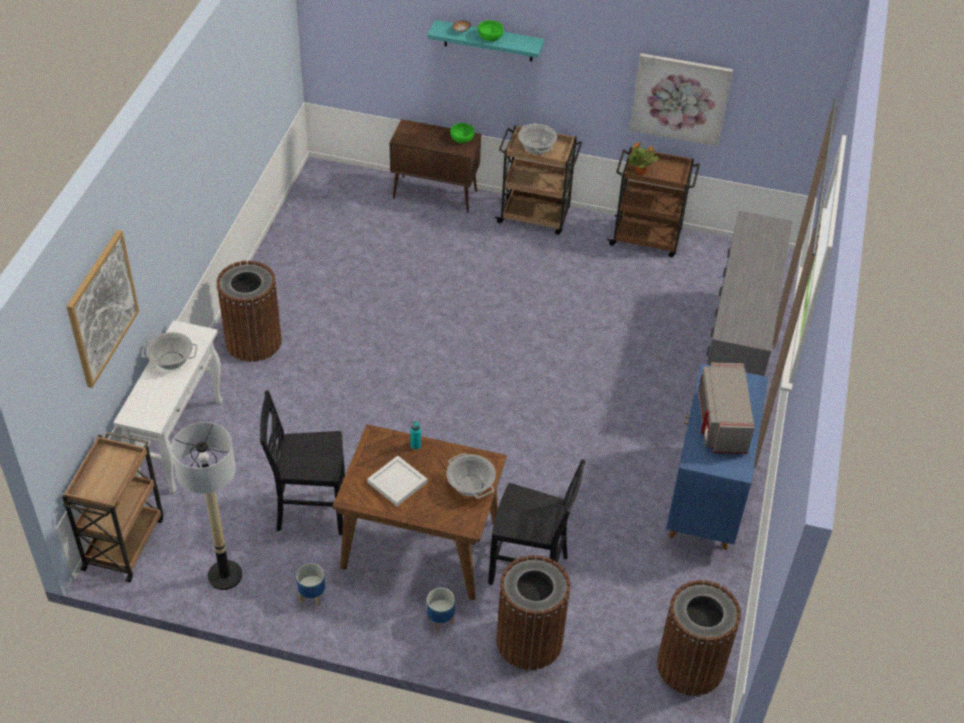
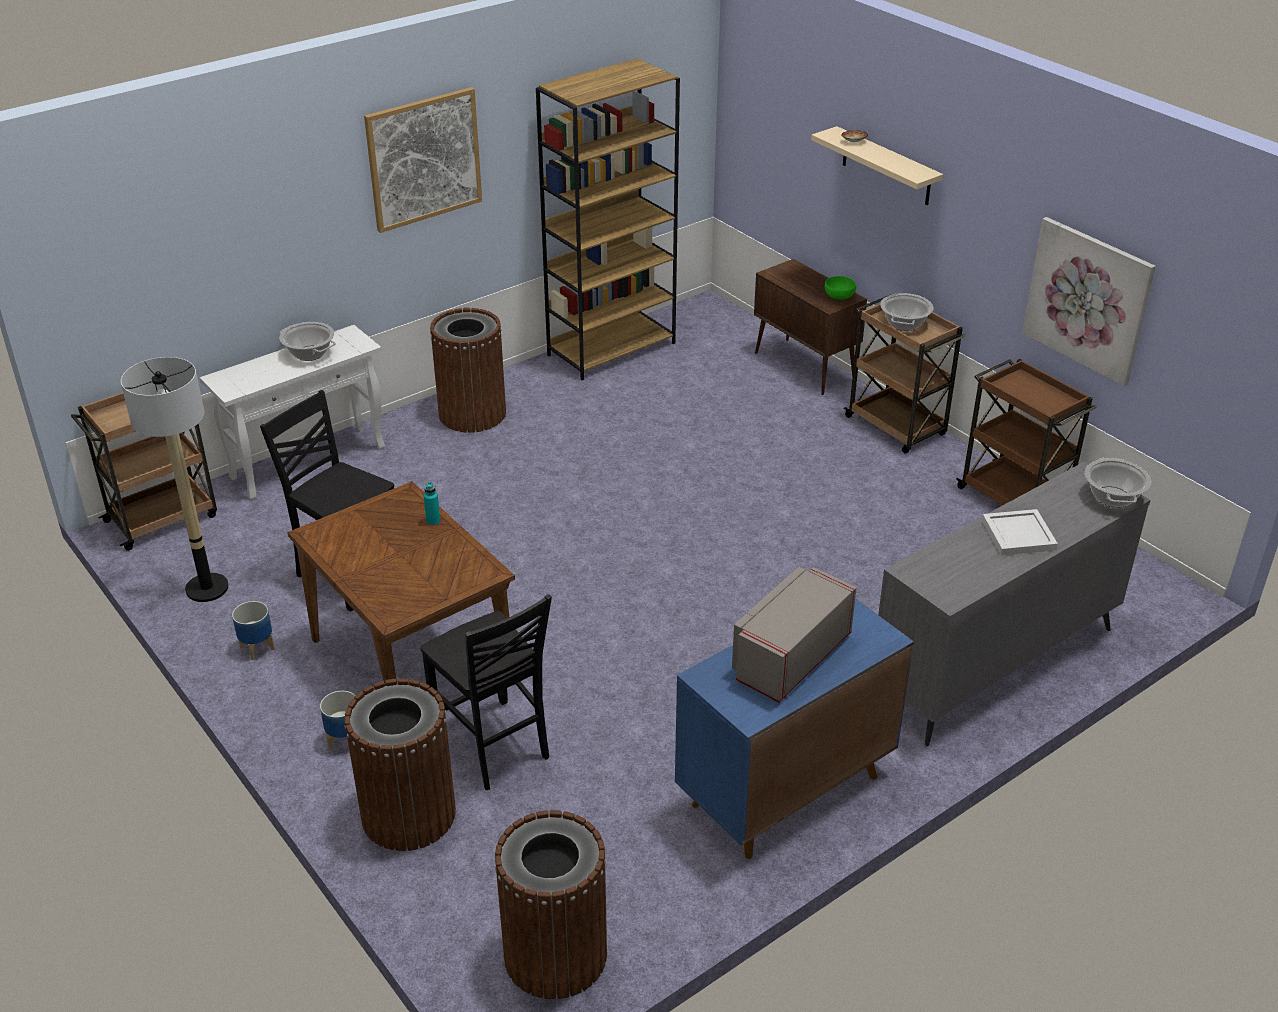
camera: 40 degrees right, 10 degrees down
(102, 308) = (208, 231): picture -> picture (424, 159)
(293, 239) = (612, 349): none -> brown bookcase
(397, 483) = (372, 544): white tray -> white tray (1017, 535)
(470, 485) = (440, 583): cooking pot -> cooking pot (1113, 497)
(488, 41) = (886, 166): turquoise shelf -> beige shelf
(490, 37) = (879, 155): green bowl -> none
(641, 172) = (1009, 388): potted plant -> none

